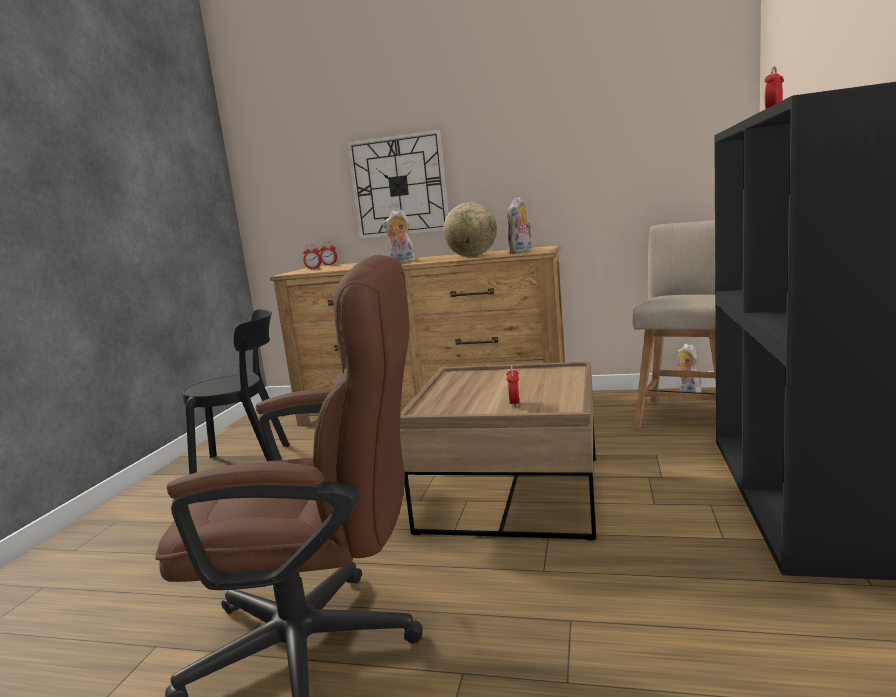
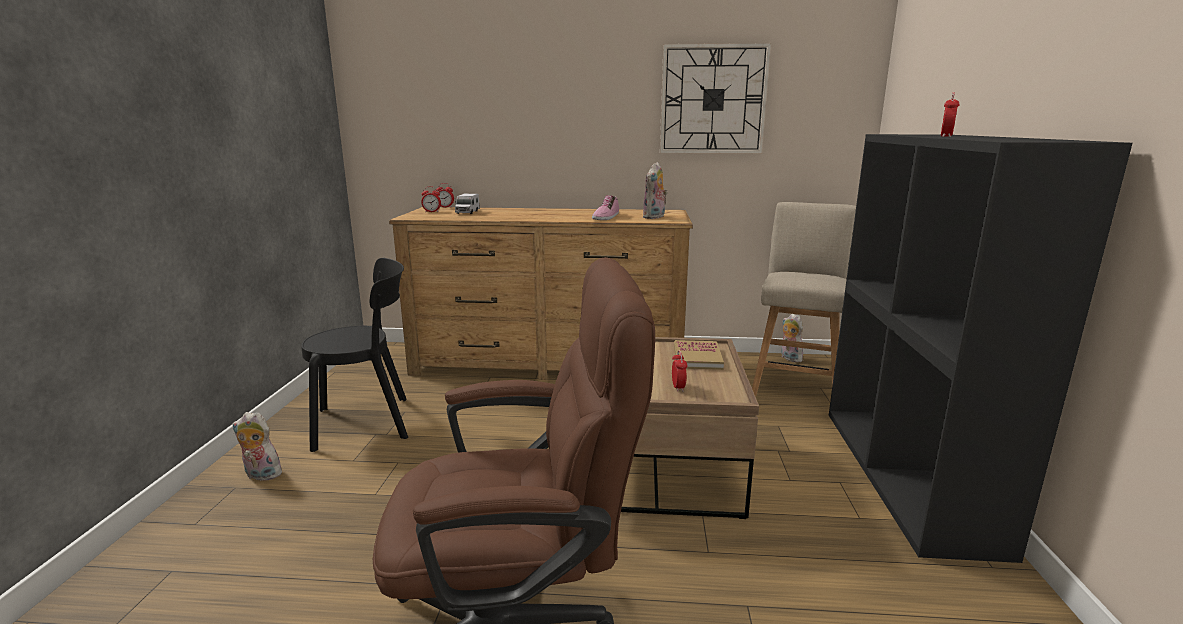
camera: 10 degrees left, 5 degrees up
(345, 266) = (467, 212): none -> toy truck
(399, 186) = (526, 132): wall clock -> wall clock (713, 100)
(401, 262) = (531, 216): plush toy -> plush toy (260, 475)
(472, 256) = (605, 217): globe -> shoe
(547, 379) = (697, 357): none -> book

